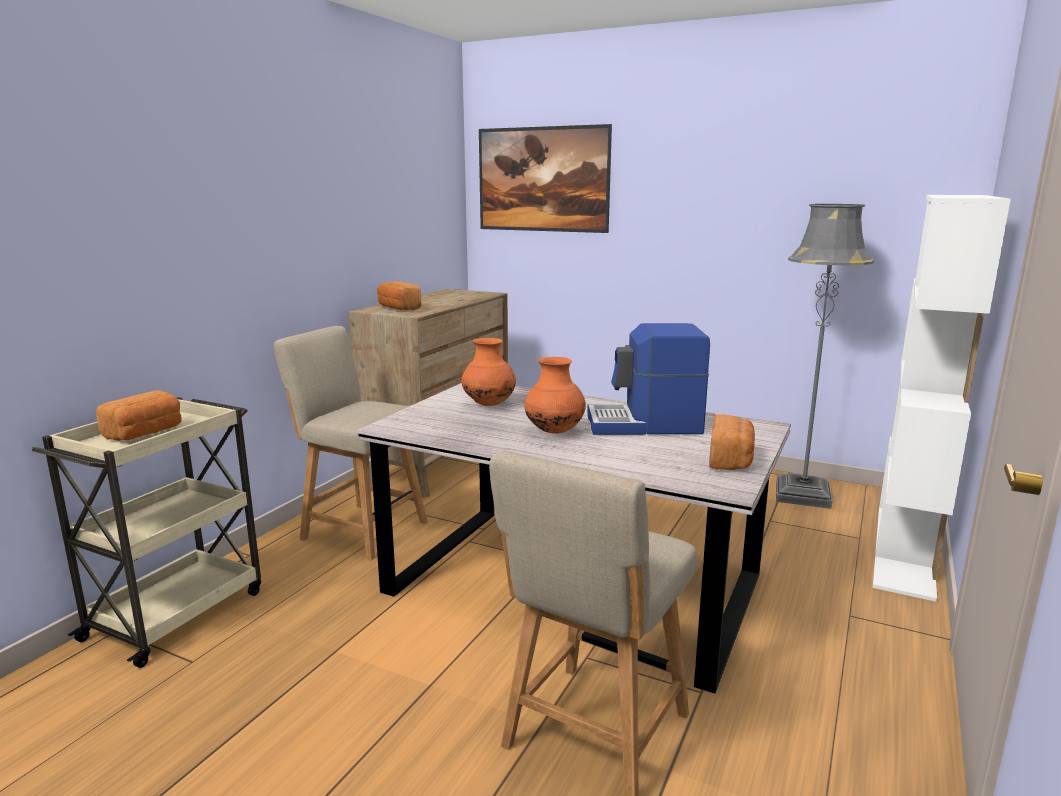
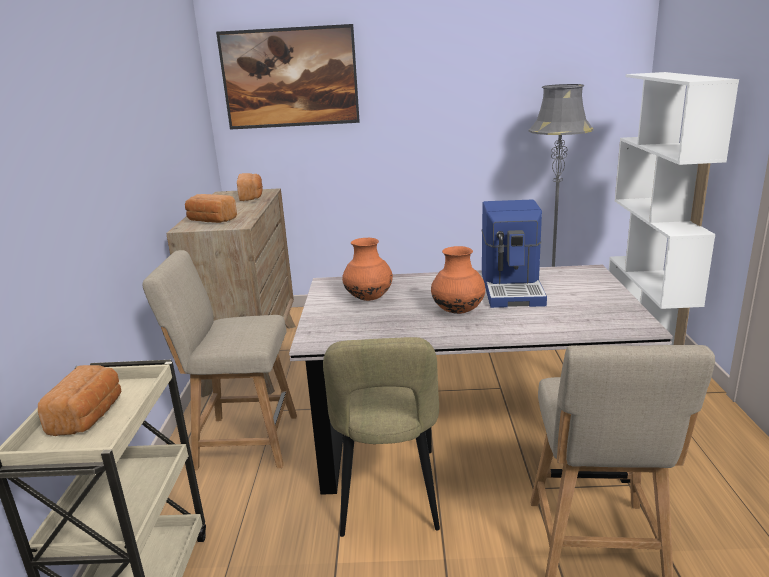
camera: 25 degrees left, 5 degrees up
(437, 614) = (388, 496): none -> beige chair
(645, 424) = (513, 288): coffee machine -> coffee machine turned 60 degrees counterclockwise
(731, 460) = (610, 304): bread -> bread (251, 196)

